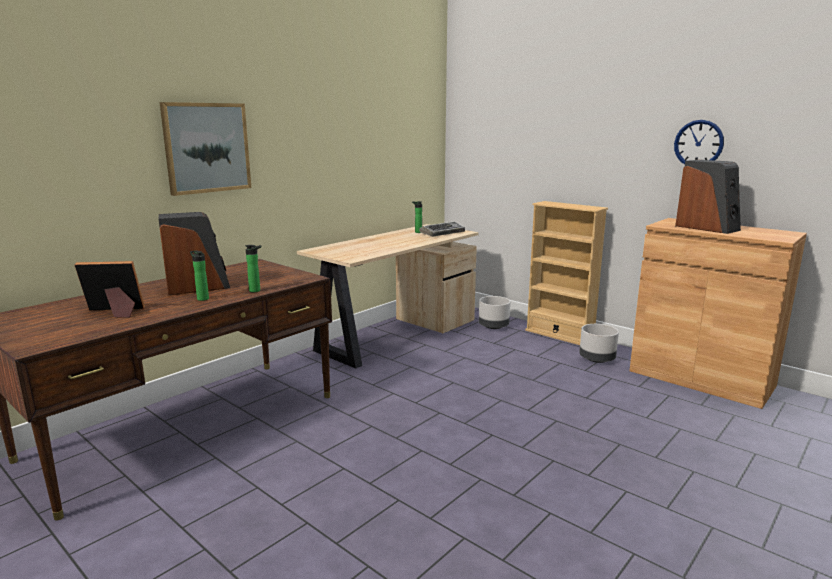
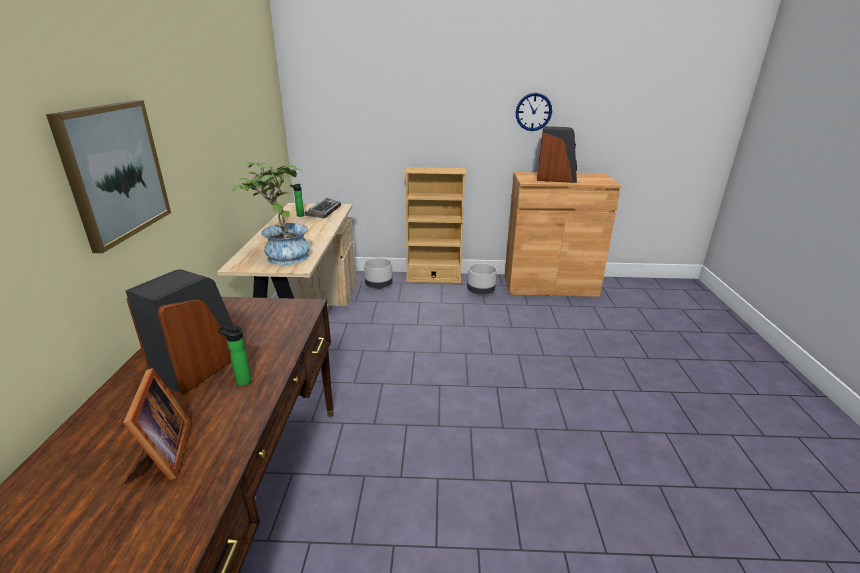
camera: 40 degrees left, 10 degrees up
(115, 312) = (162, 455): picture frame -> picture frame turned 120 degrees clockwise
(256, 290) = (284, 344): bottle -> none
(352, 251) = (281, 256): none -> potted plant

